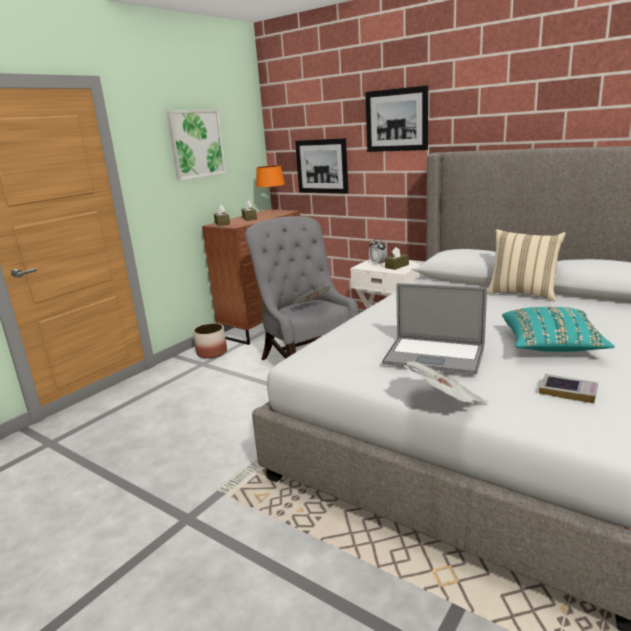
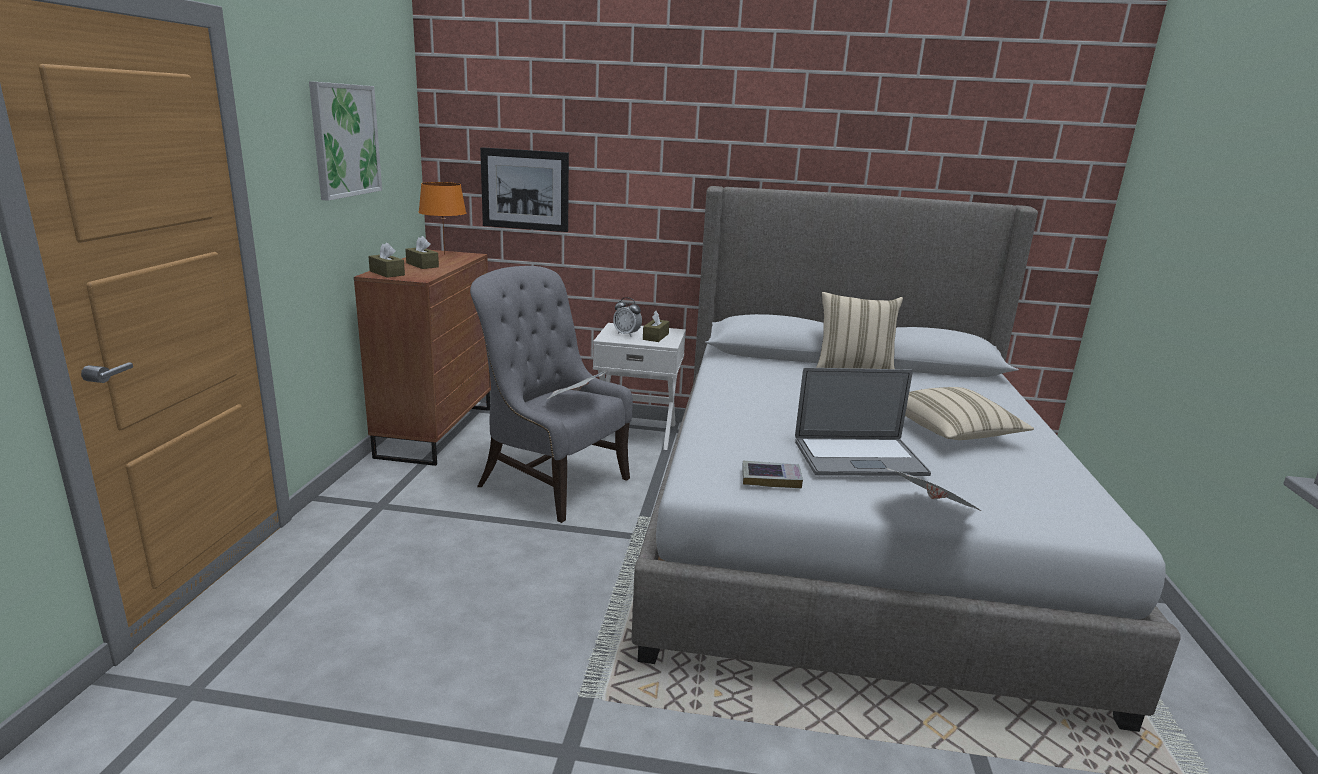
camera: 30 degrees left, 0 degrees up
(212, 353) = (382, 485): planter -> none
(396, 120) = (650, 136): picture -> none
(551, 346) = (953, 433): turquoise pillow -> beige pillow
(568, 391) = (1026, 484): book -> book (771, 478)

